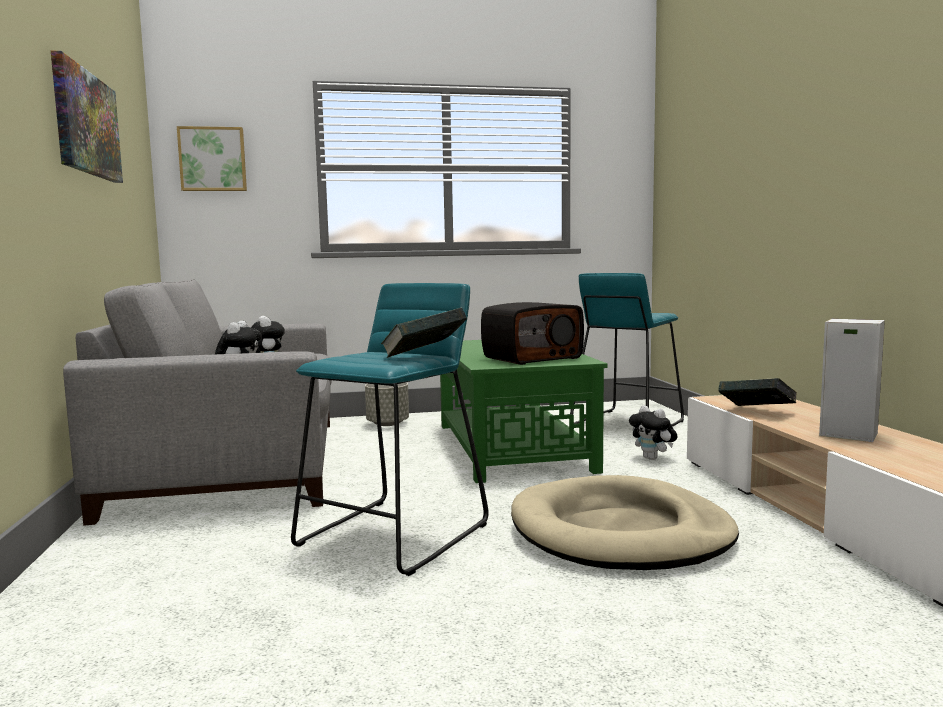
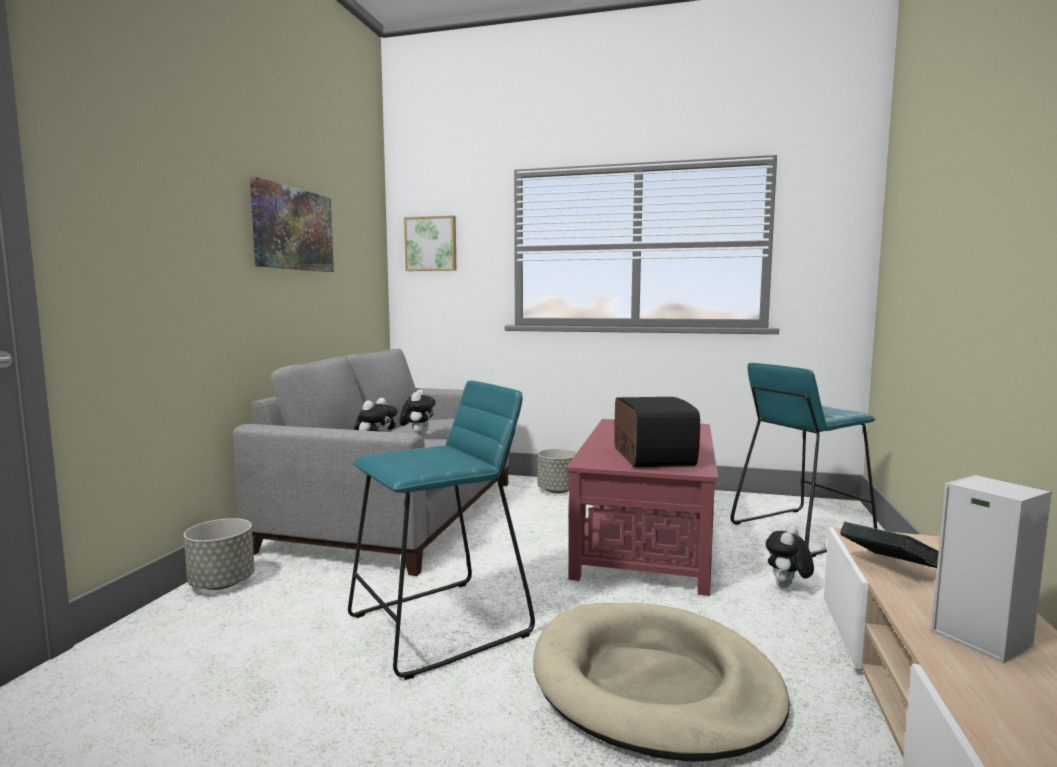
camera: 25 degrees right, 0 degrees up
(88, 552) = (222, 583): none -> grey planter
(424, 356) = (460, 463): book -> none
(511, 446) = (646, 539): green coffee table -> red coffee table
(532, 358) = (651, 457): radio -> radio turned 90 degrees counterclockwise
(653, 458) = (787, 587): plush toy -> plush toy turned 45 degrees clockwise

